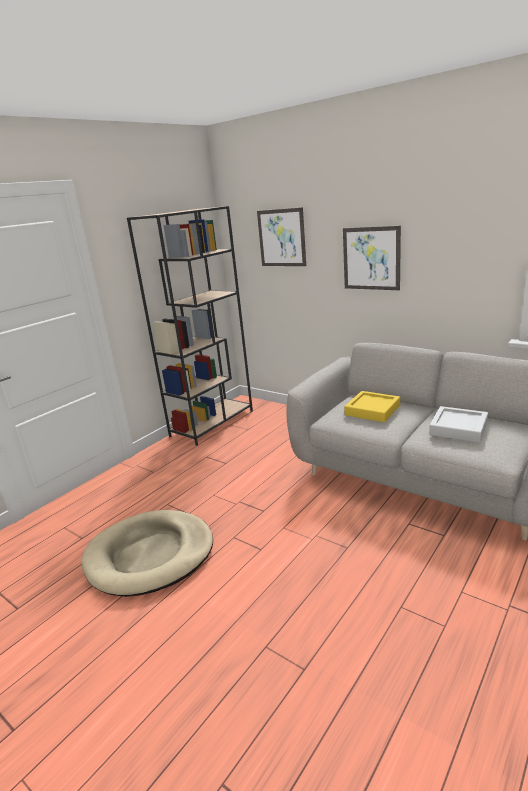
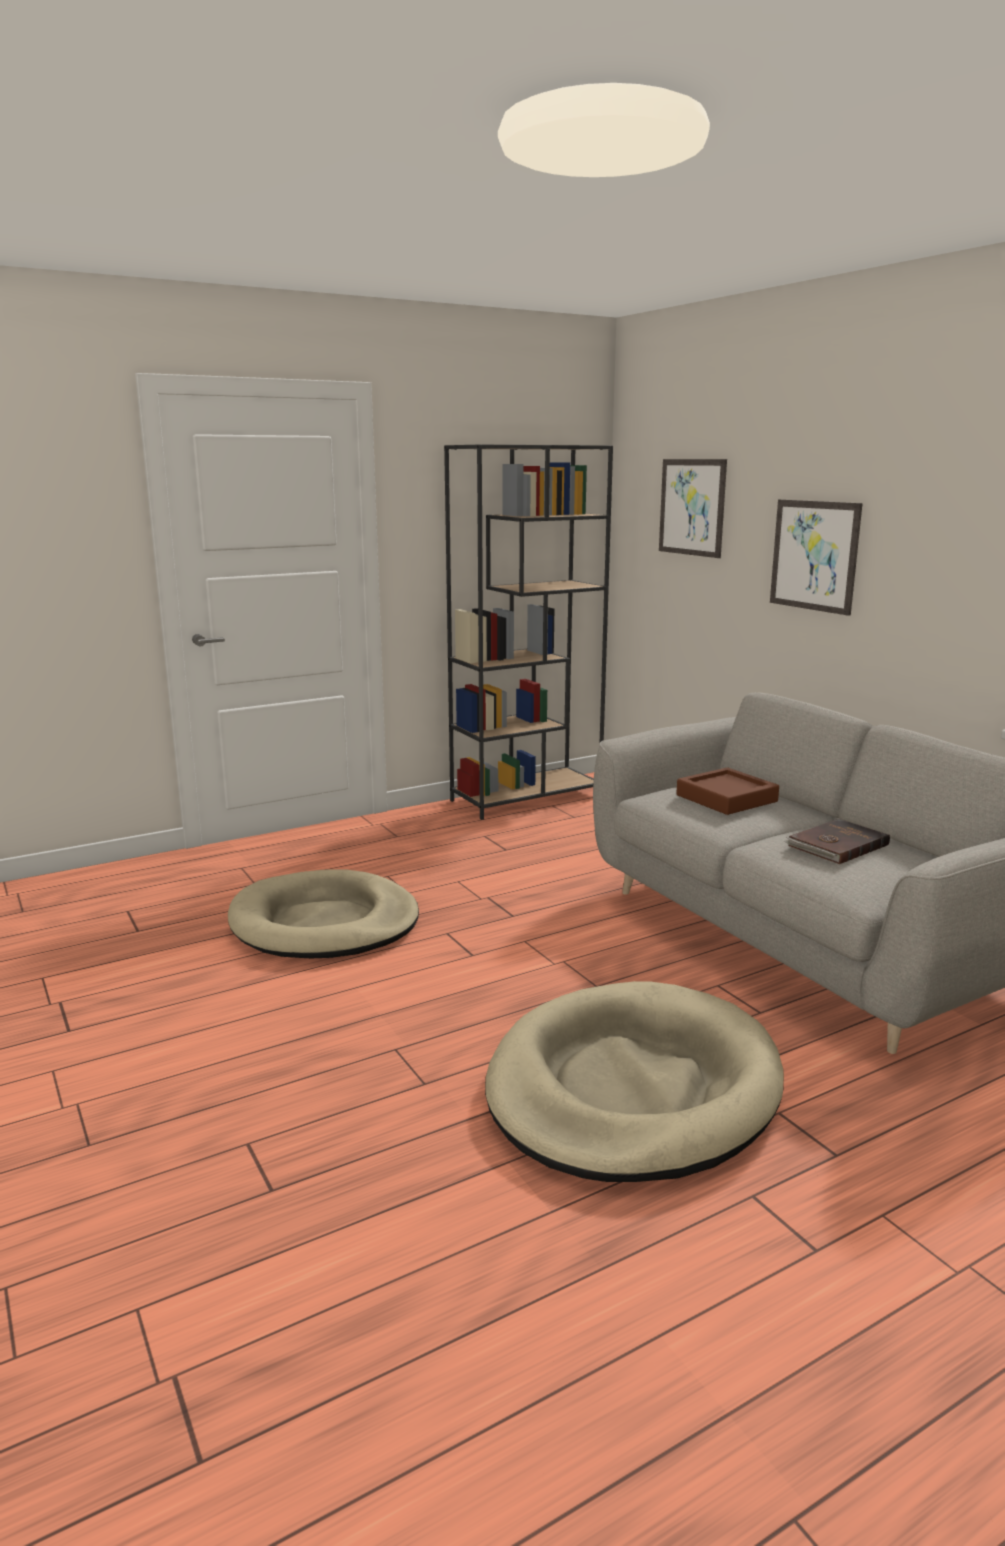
camera: 20 degrees right, 5 degrees down
(372, 410) = (726, 798): yellow tray -> brown tray
(424, 620) = (632, 1089): none -> beige dog bed
(458, 428) = (836, 845): grey tray -> brown book

